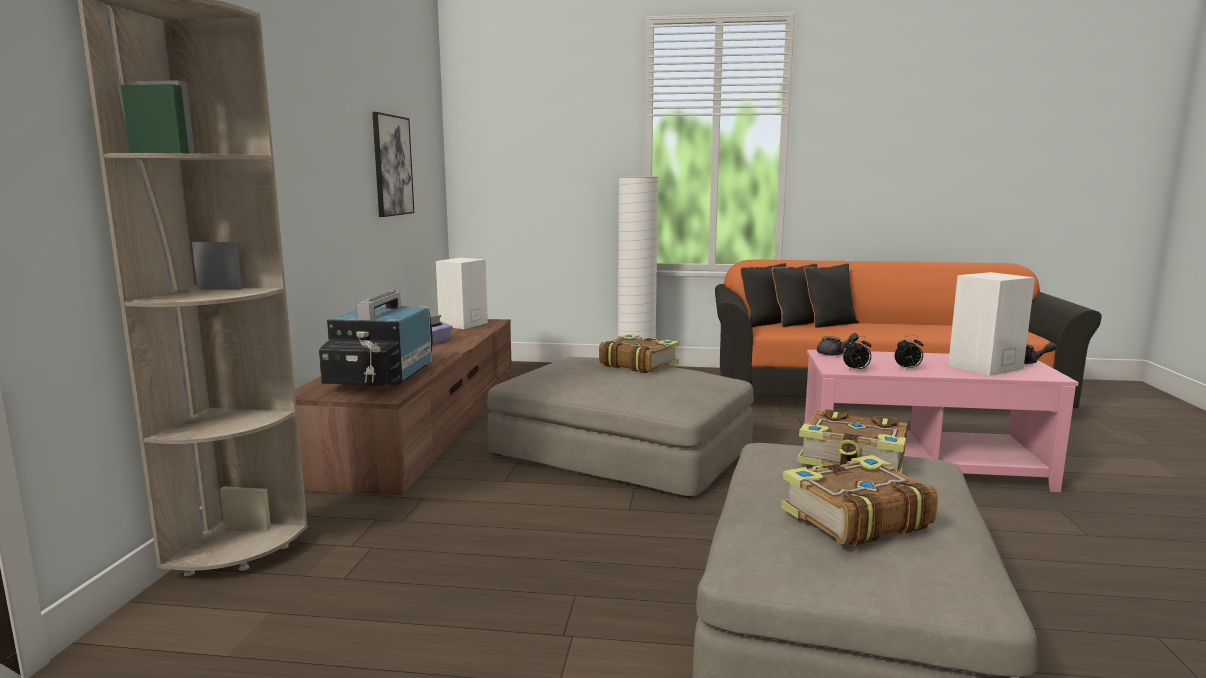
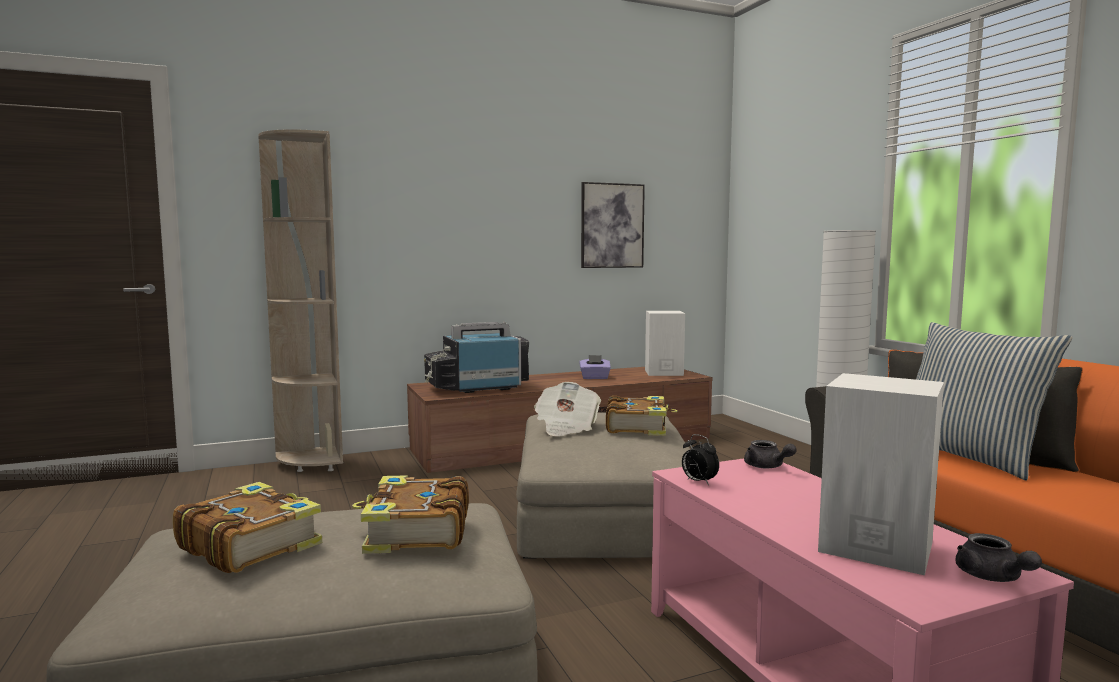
camera: 60 degrees right, 5 degrees down
(606, 380) = (566, 427): none -> newspaper
(819, 328) = (968, 457): none -> pillow
(908, 368) = (759, 504): alarm clock -> none

